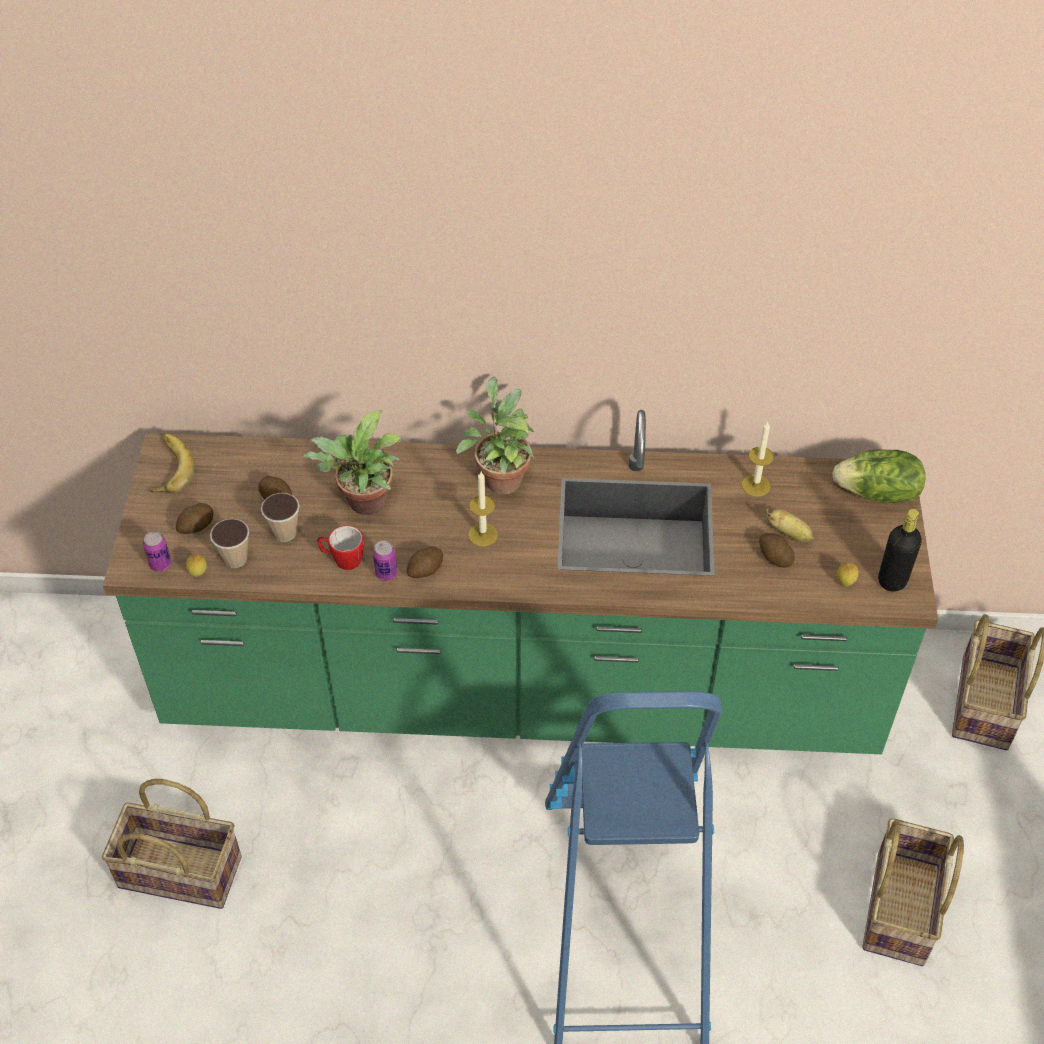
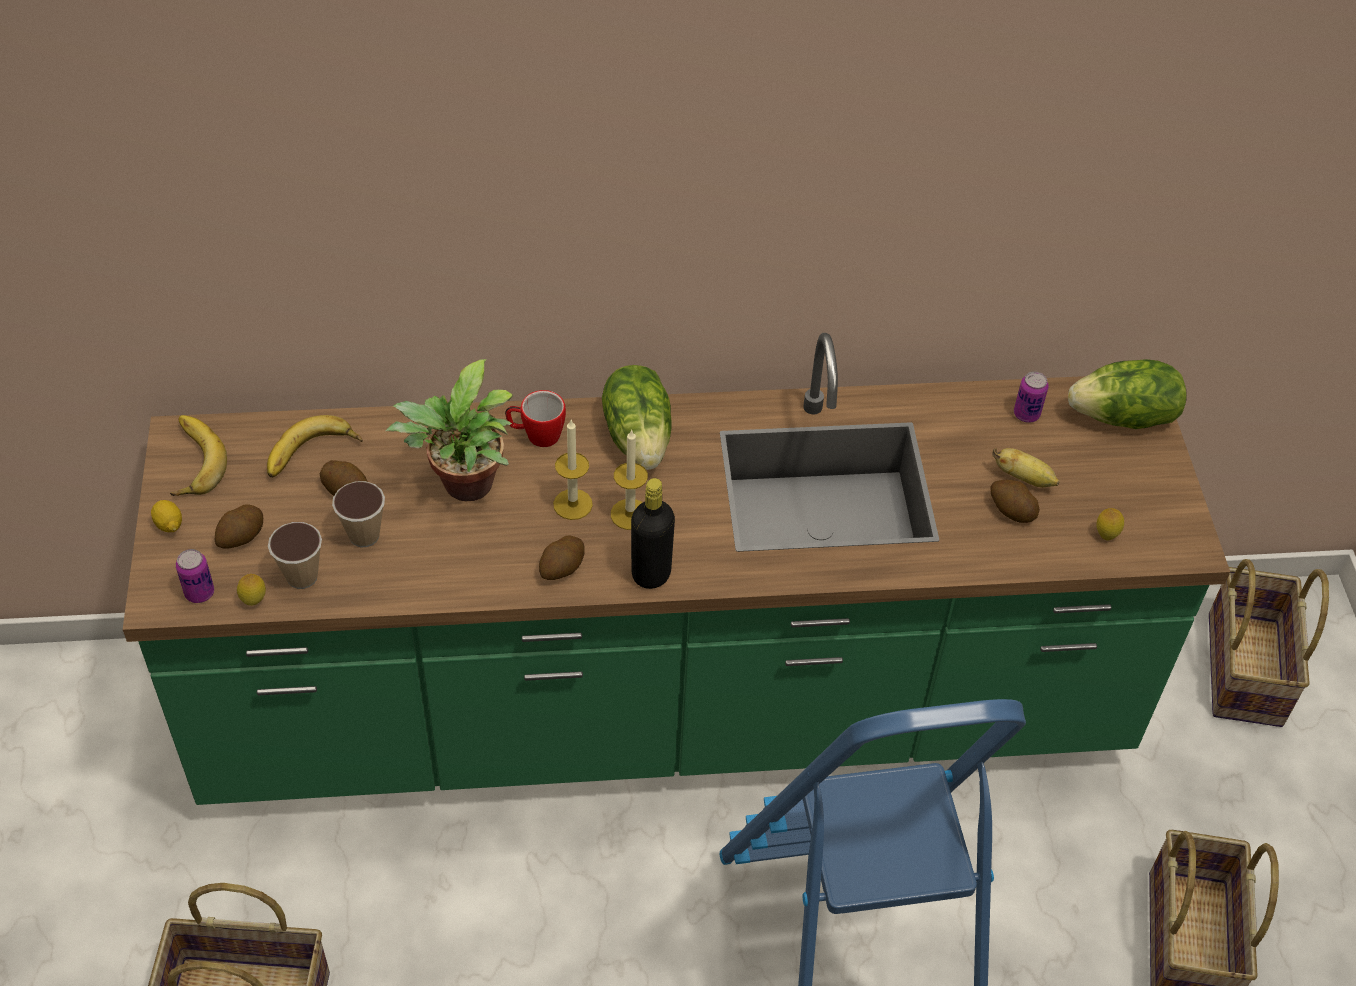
camera: 10 degrees left, 0 degrees up
(146, 513) = (169, 524): none -> lemon
(257, 471) = (313, 456): none -> banana
(343, 560) = (448, 564): mug -> mug (536, 435)
(386, 573) = (510, 577): can -> can (1026, 414)
(500, 477) = (639, 437): potted plant -> lettuce
(755, 485) = (970, 420): candle -> candle (573, 504)
(892, 580) = (1164, 527): black bottle -> black bottle (651, 574)

